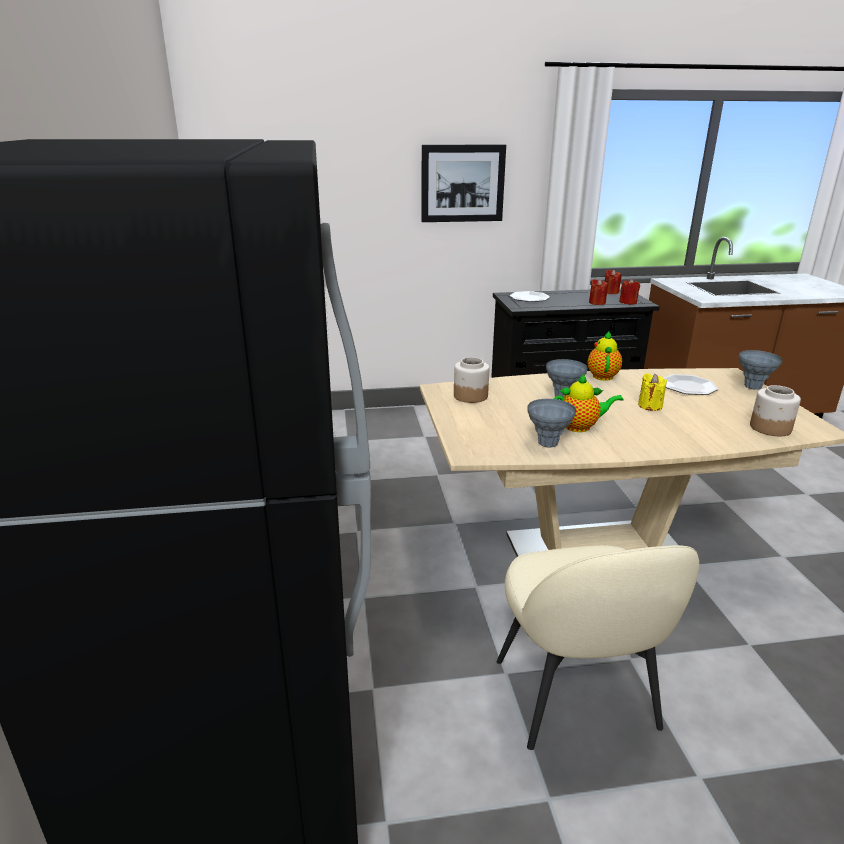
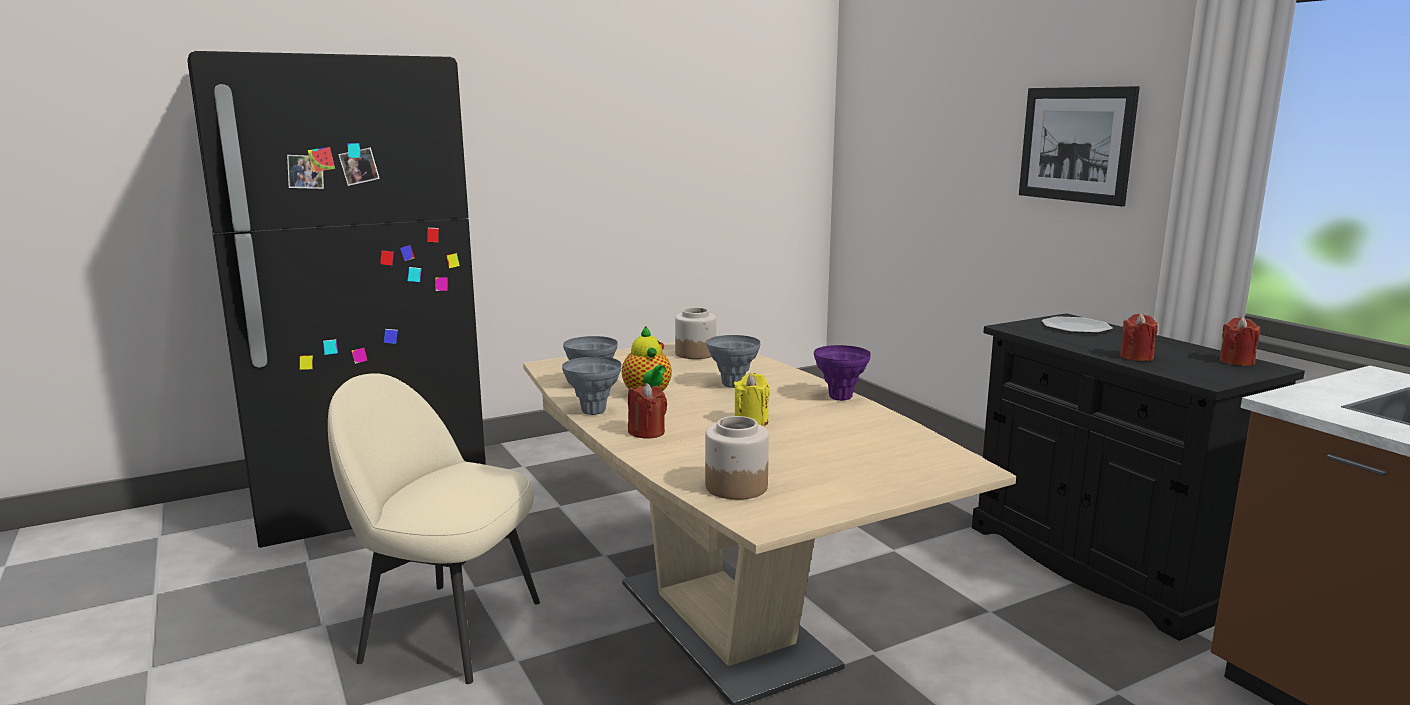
camera: 70 degrees right, 10 degrees down
(576, 697) = (448, 629): beige chair -> beige chair turned 45 degrees clockwise
(602, 375) = (840, 397): teapot -> purple vase
(628, 302) = (1186, 372): red candle -> red candle (647, 432)
(688, 386) = (859, 441): plate -> none
(753, 387) = (919, 482): grey vase -> grey vase (593, 411)

